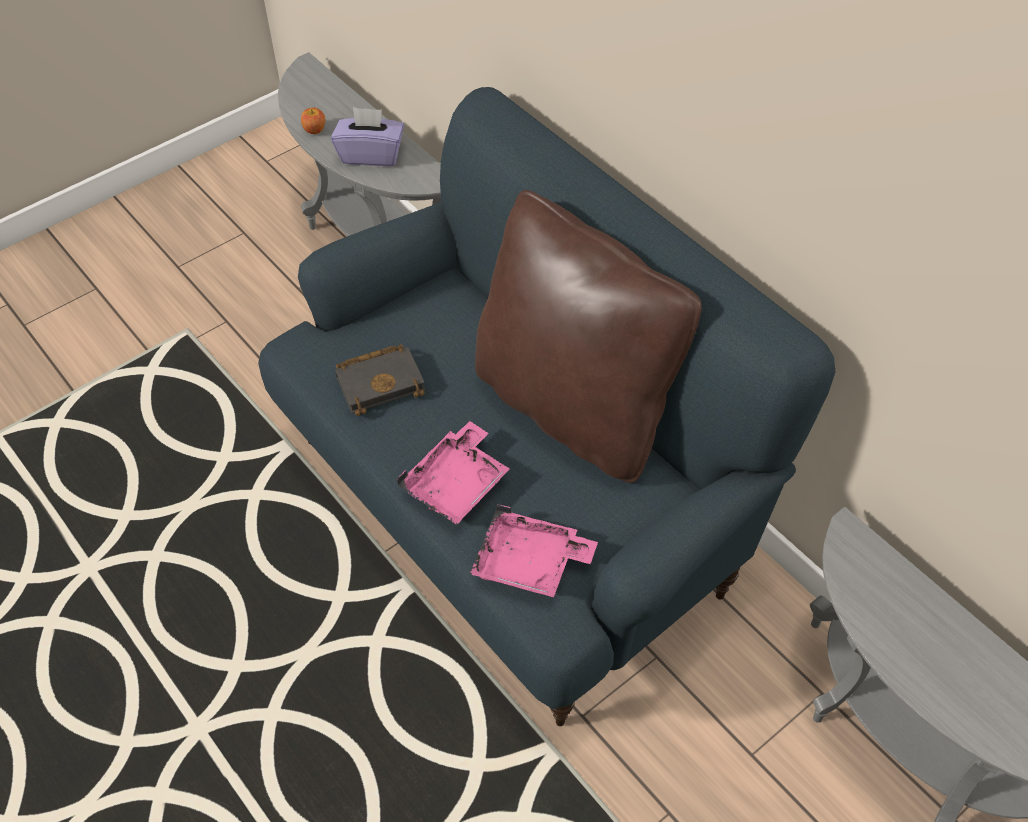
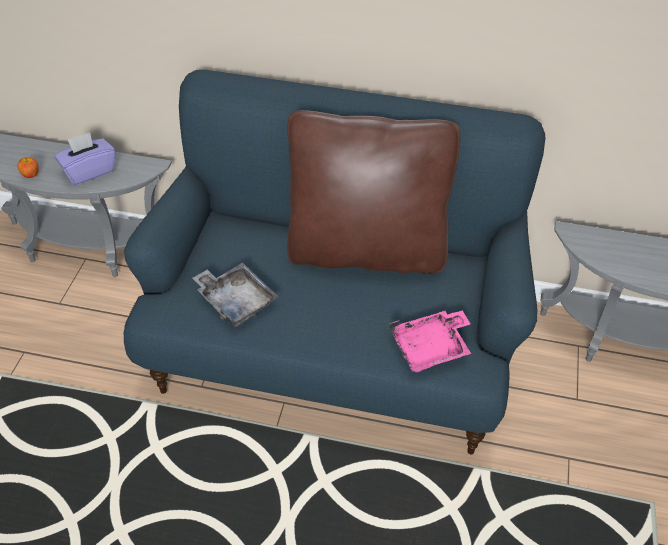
camera: 40 degrees left, 5 degrees down
(381, 381) = (236, 301): black book -> grey tray
(457, 484) = (344, 331): pink tray -> none

